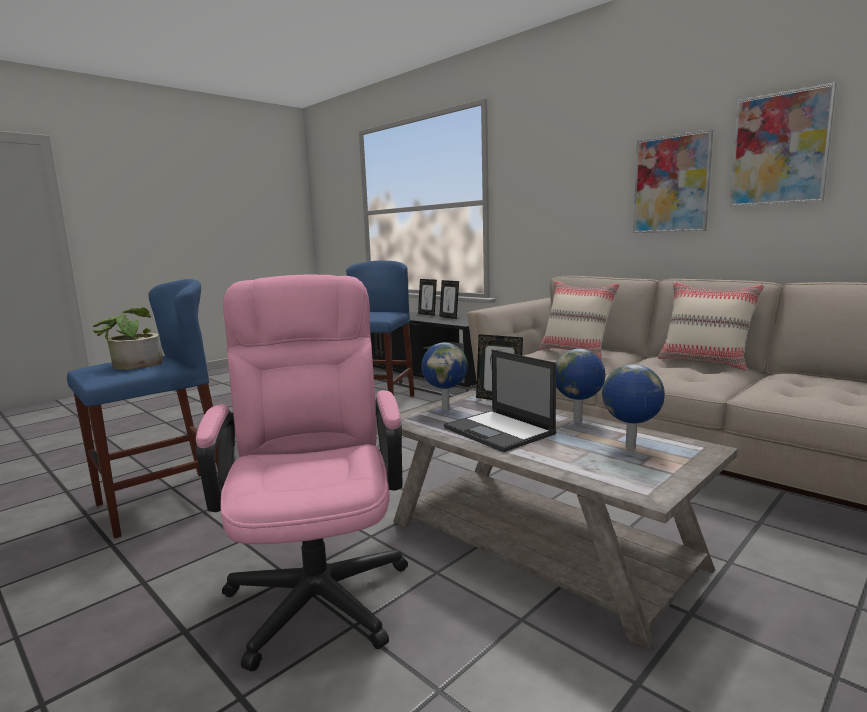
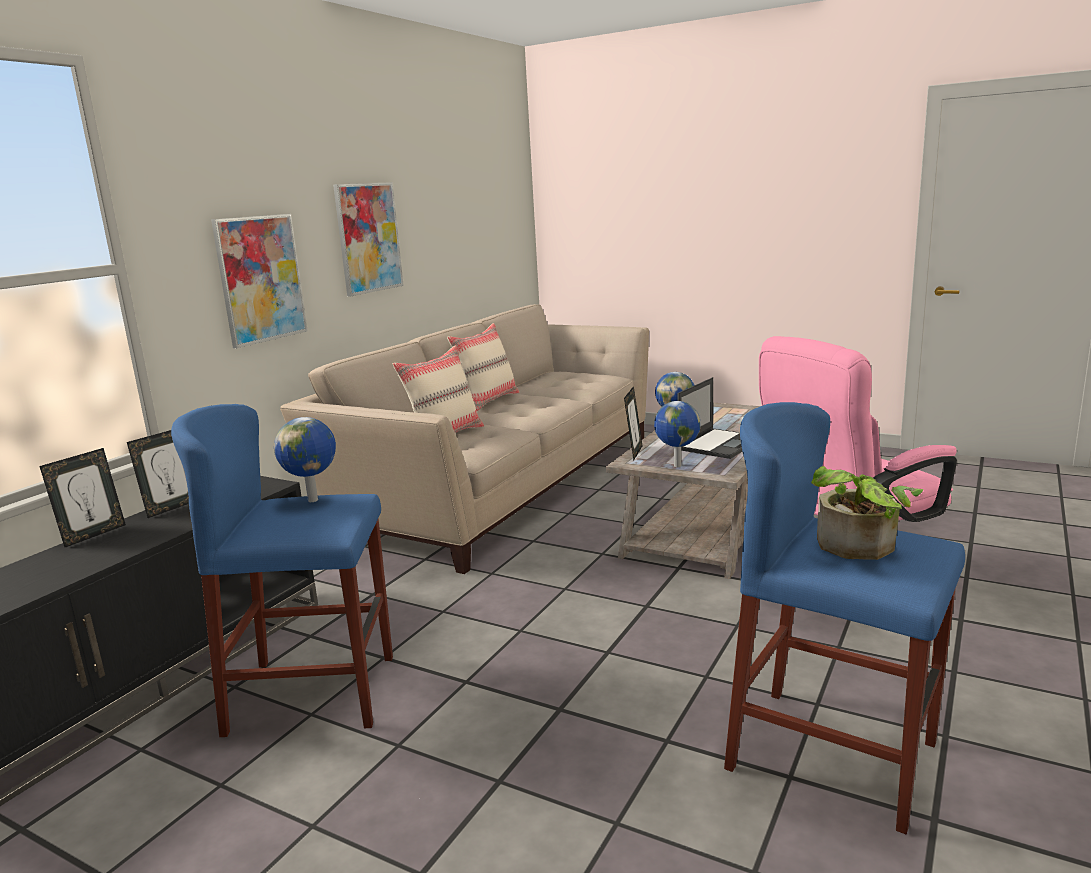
camera: 105 degrees left, 5 degrees up
(630, 448) = (718, 416): globe -> globe (314, 500)
(779, 149) = (429, 208): picture -> picture (260, 279)

